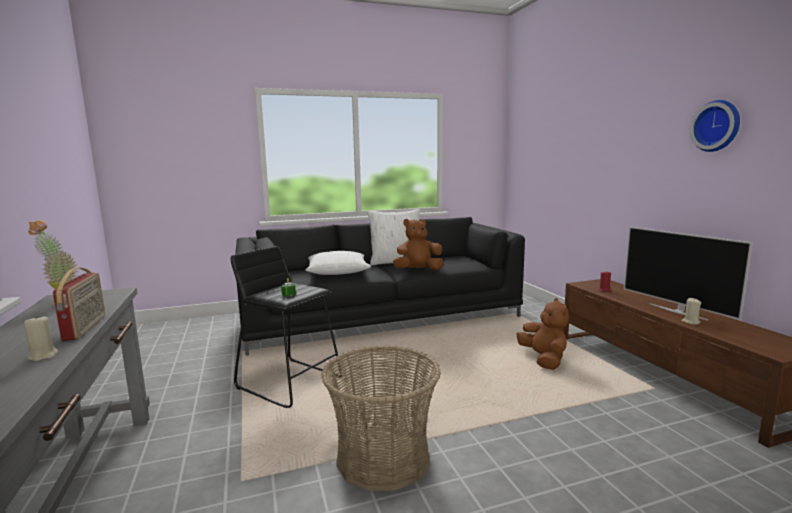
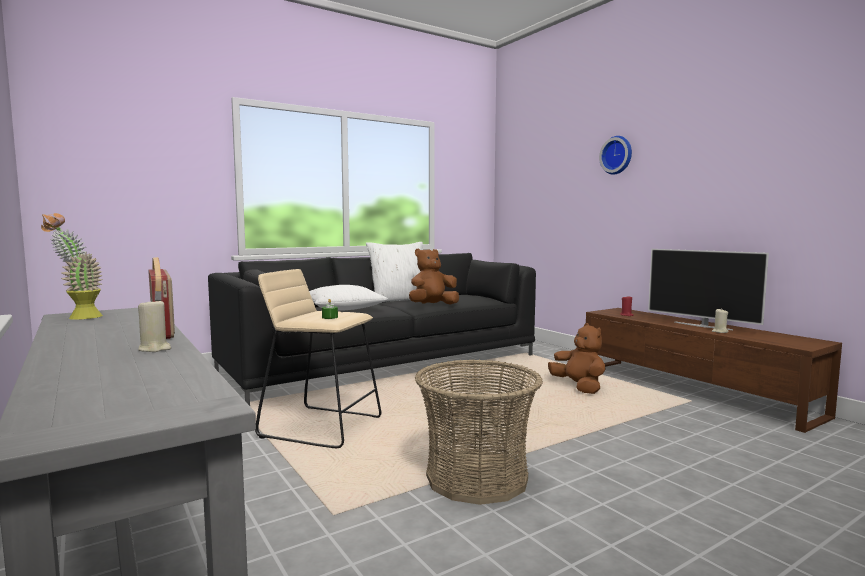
camera: 15 degrees left, 5 degrees down
(290, 382) = (321, 426): black stool -> beige stool
(717, 126) = (723, 154): wall clock -> wall clock (617, 155)

